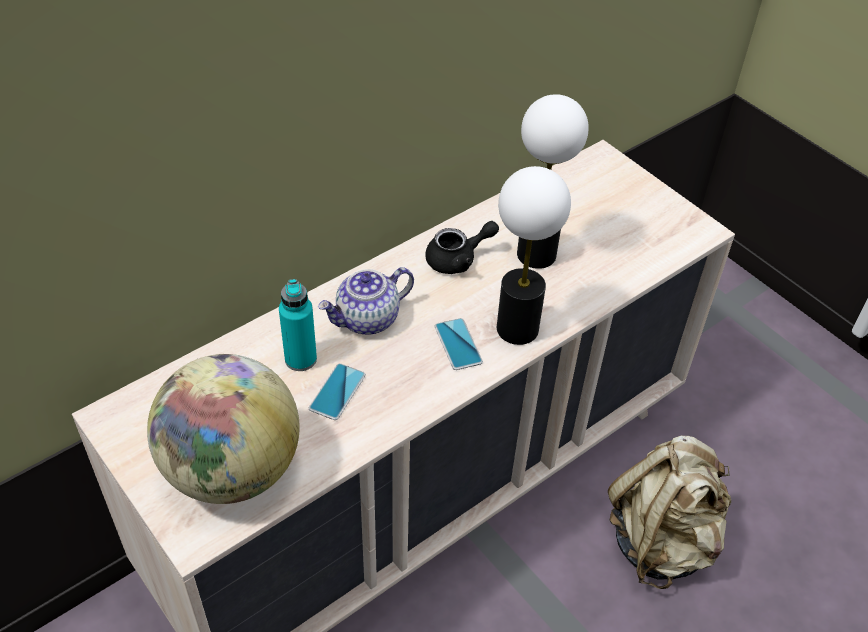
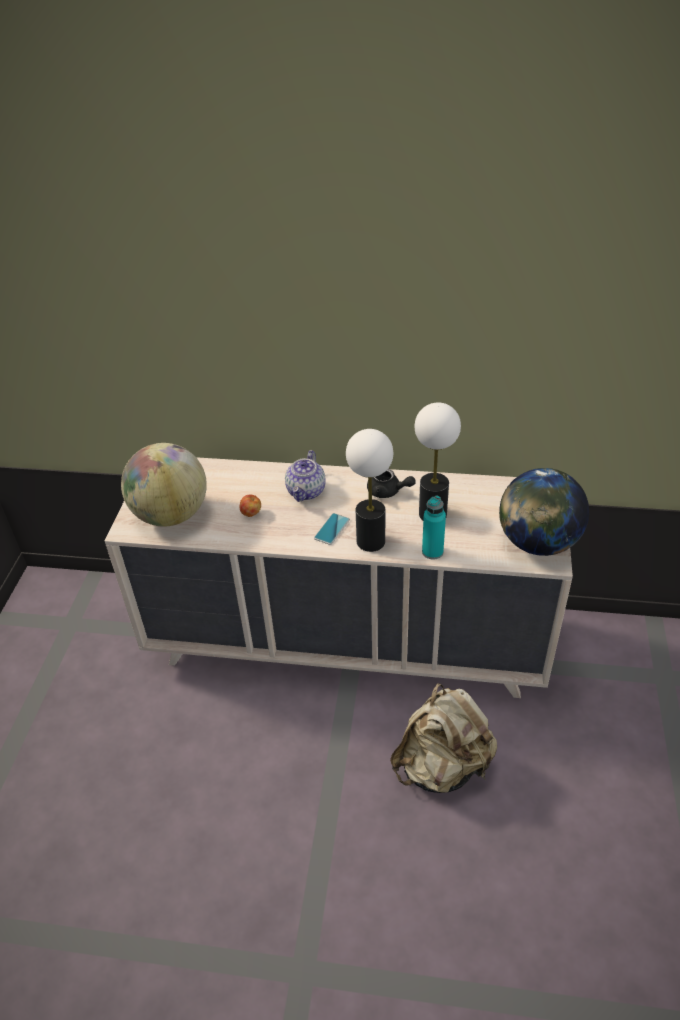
camera: 50 degrees right, 5 degrees down
(300, 359) = (255, 489): turquoise bottle -> turquoise bottle (432, 552)
(337, 392) = (251, 513): phone -> apple
(367, 319) = (306, 492): teapot -> teapot turned 90 degrees counterclockwise
(667, 220) = (537, 543): none -> globe

